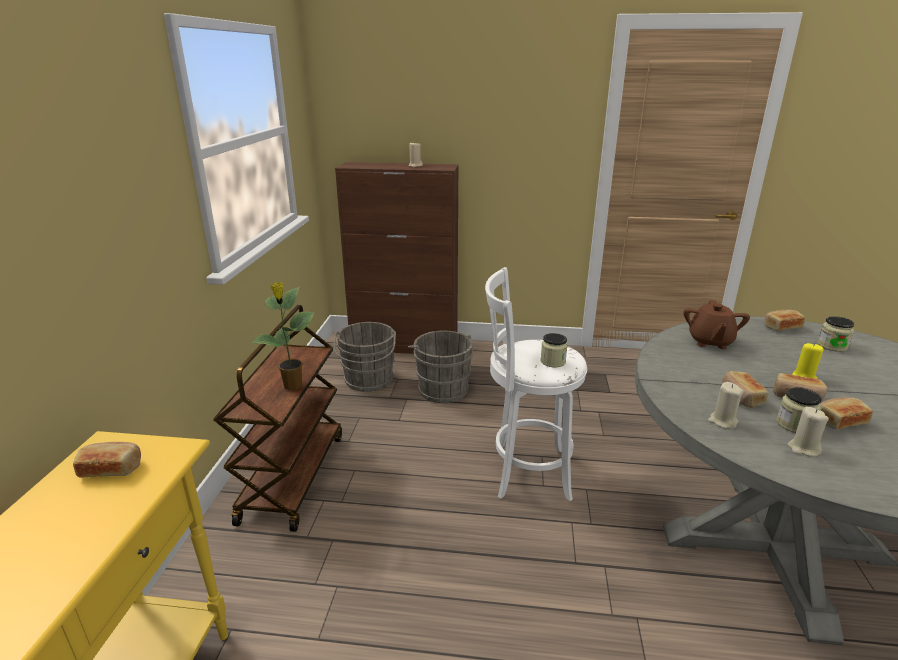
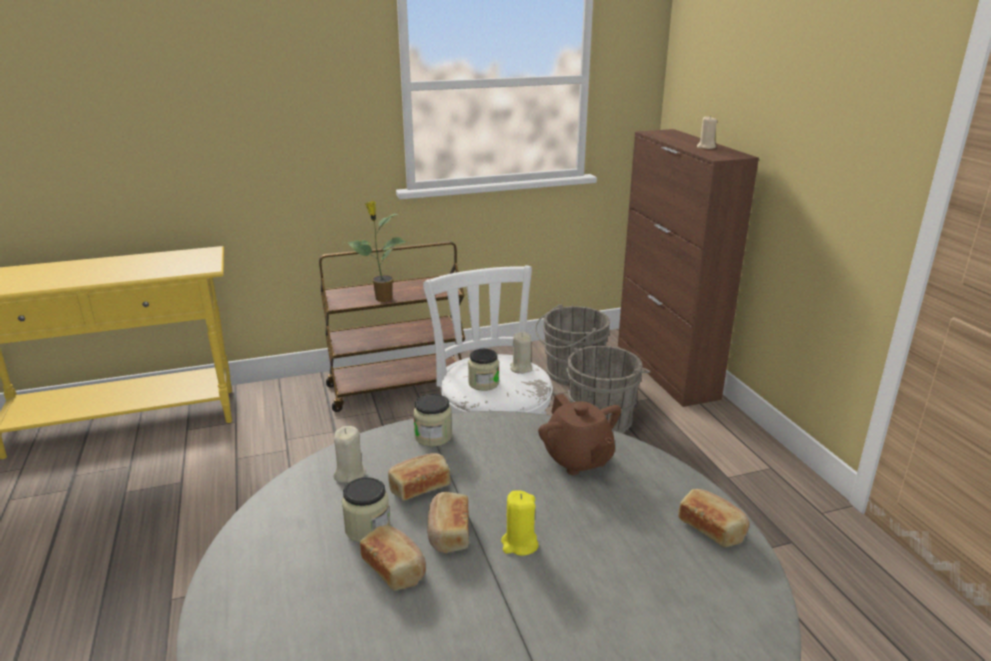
camera: 65 degrees right, 0 degrees up
(111, 469) = (183, 260): bread -> none
(710, 342) = (578, 459): brown teapot -> brown teapot turned 105 degrees counterclockwise
(803, 449) = (311, 532): beige candle -> beige candle (521, 368)
(832, 346) = (679, 584): jar -> jar (433, 436)

